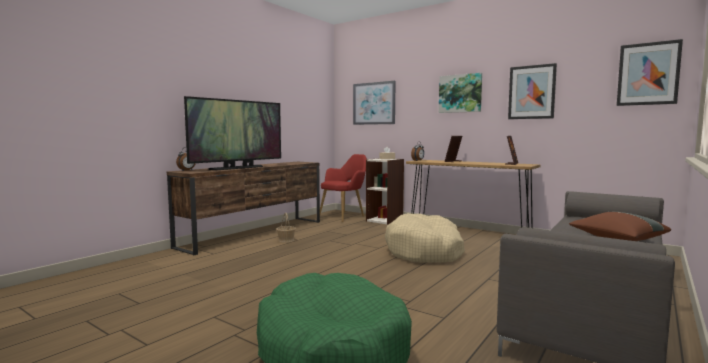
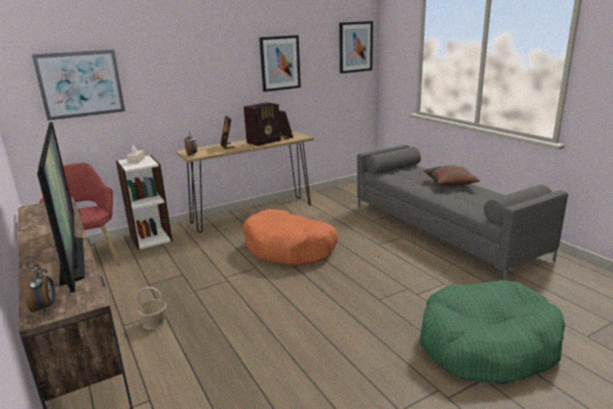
camera: 65 degrees left, 15 degrees up
(424, 251) = (289, 248): beige dog bed -> orange dog bed
(460, 93) = (209, 66): picture -> none
(485, 163) = (264, 142): none -> radio

